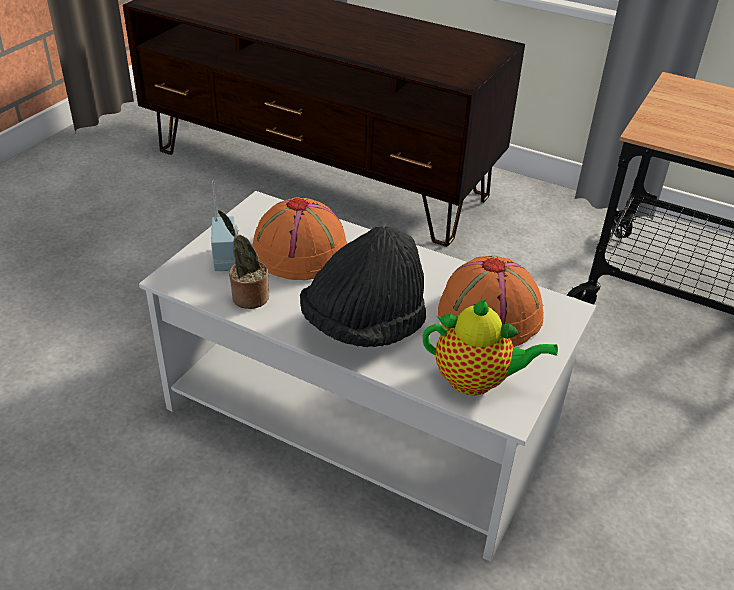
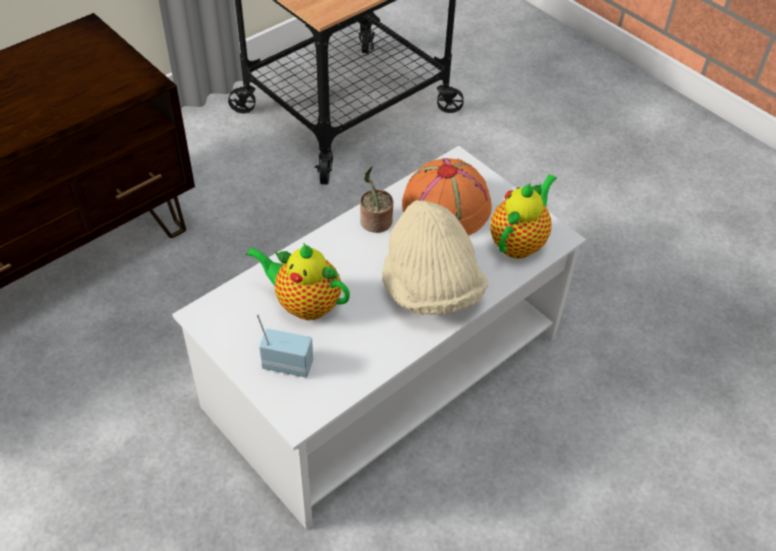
camera: 70 degrees left, 10 degrees up
(247, 297) = (356, 360): potted plant -> potted plant (375, 223)
(301, 252) = (304, 303): orange hat -> teapot
(364, 326) = (430, 289): black hat -> beige hat

